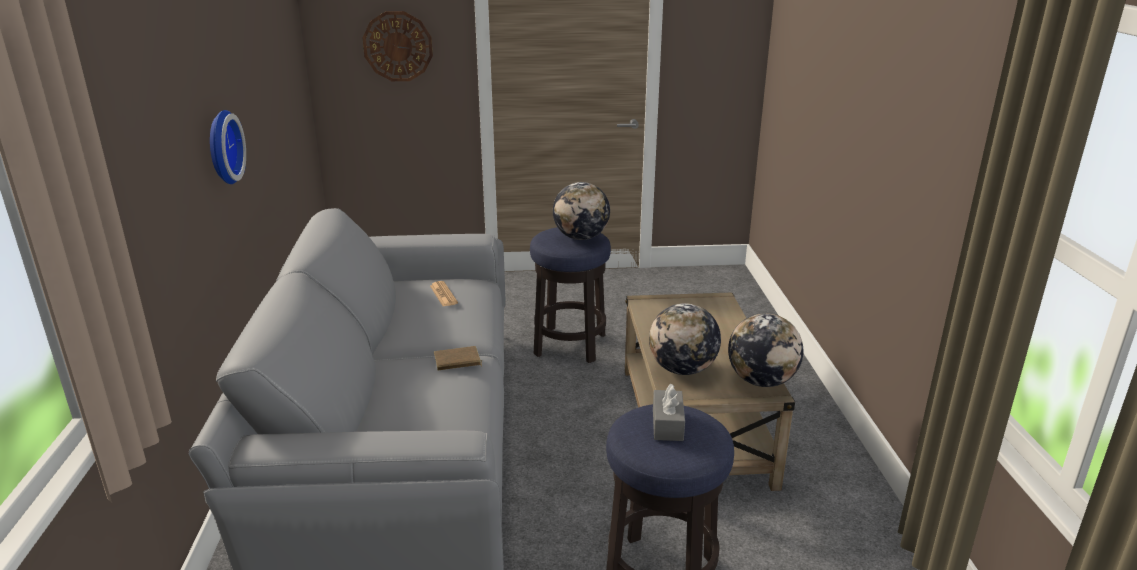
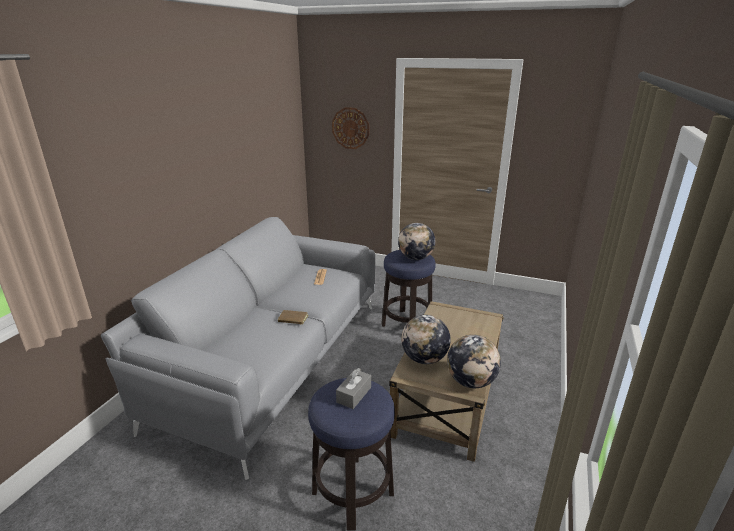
camera: 25 degrees right, 0 degrees up
(221, 147) = (199, 175): wall clock -> none

